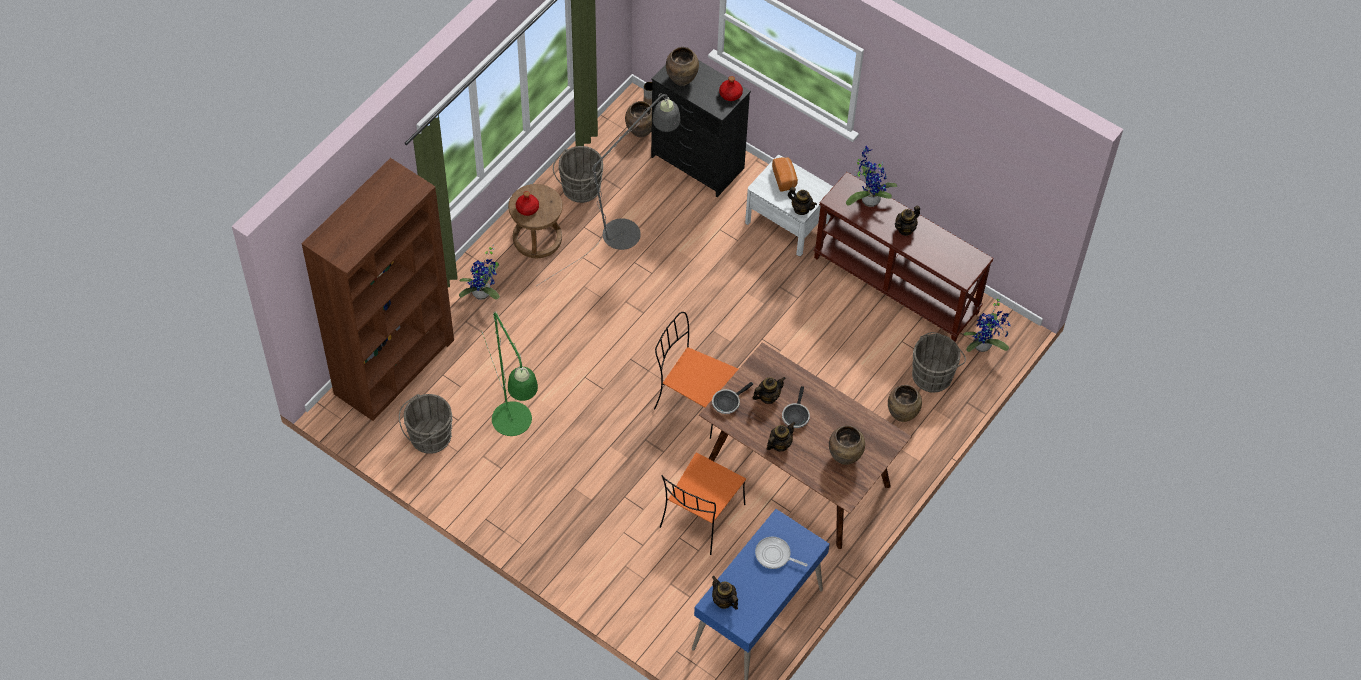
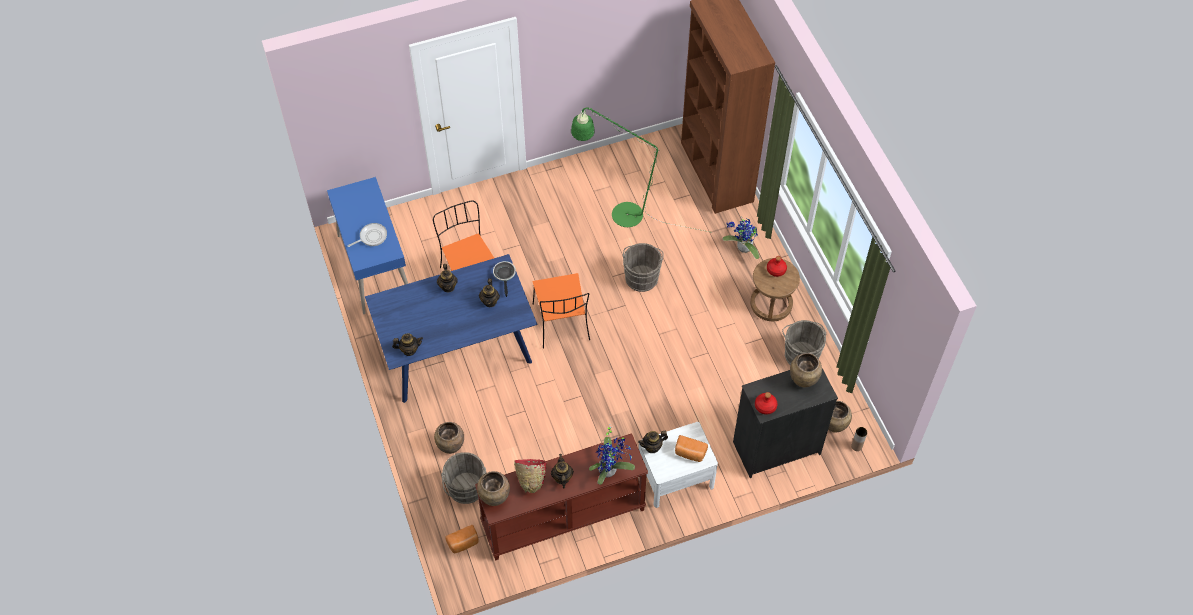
camera: 125 degrees right, 0 degrees up
(428, 437) = (646, 164): grey bucket -> grey bucket (642, 276)
(629, 228) = (741, 366): grey floor lamp -> none
(694, 401) = (561, 323): orange chair -> orange chair turned 105 degrees clockwise
(723, 601) = (365, 193): teapot -> teapot (409, 350)
(795, 415) = (462, 309): frying pan -> none
(797, 474) = (457, 351): brown dining table -> blue dining table
(845, 457) = (406, 319): brown vase -> brown vase (494, 498)
(927, 250) = (531, 479): none -> red bowl
(984, 346) = (463, 543): potted plant -> bread

